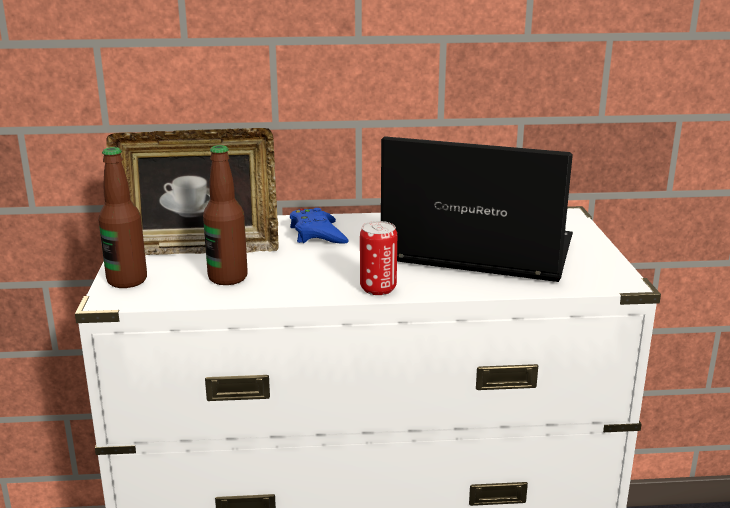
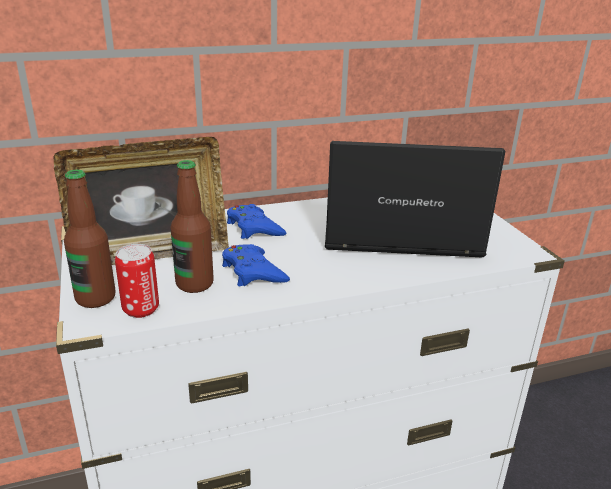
camera: 15 degrees left, 5 degrees up
(293, 273) = (253, 272): none -> blue game controller
(378, 289) = (338, 281): can -> can (141, 309)

